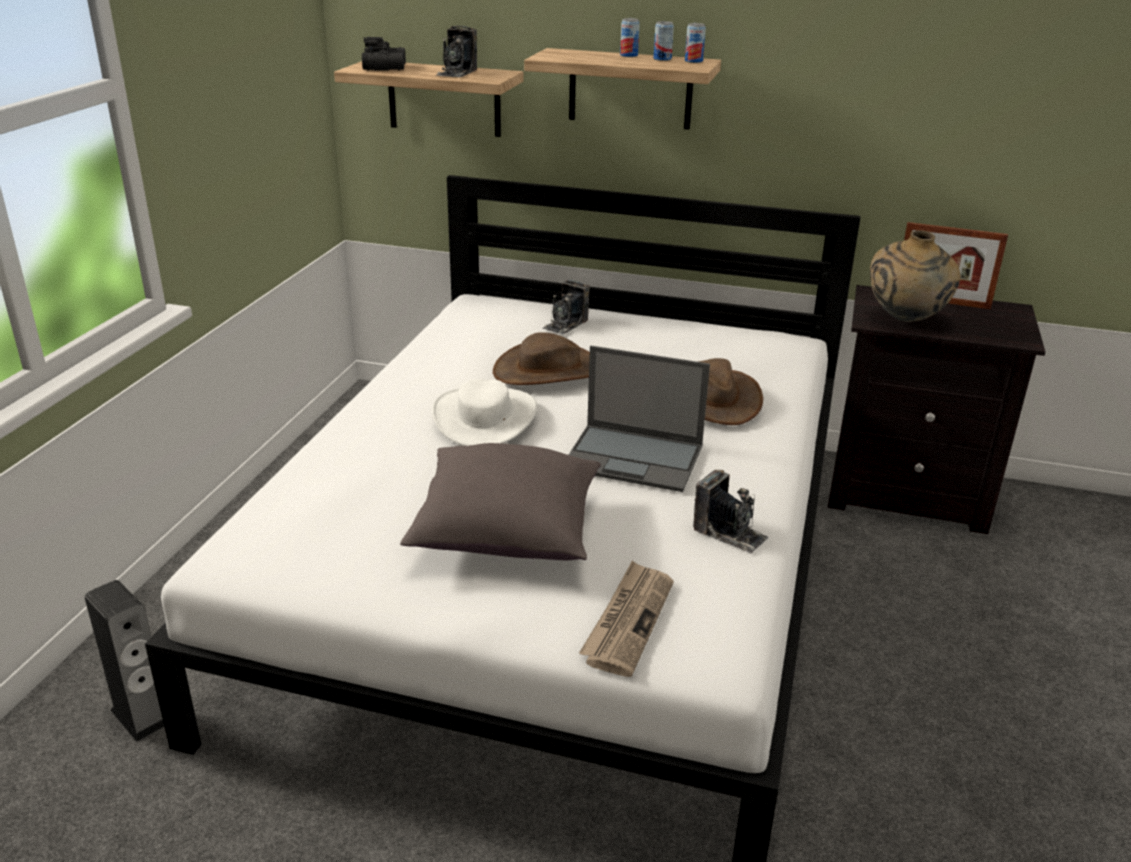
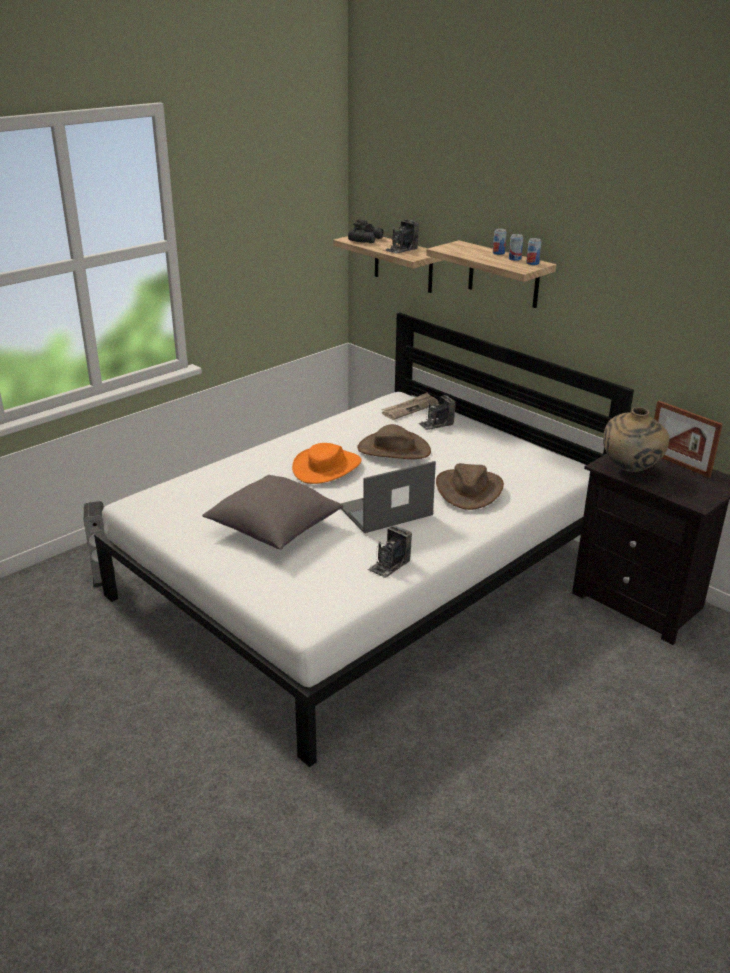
camera: 30 degrees right, 0 degrees up
(485, 418) = (327, 467): white hat -> orange hat
(628, 620) = (286, 588): newspaper -> newspaper (410, 408)
(635, 458) = (384, 511): laptop -> laptop turned 105 degrees clockwise
(729, 533) = (389, 565): camera -> camera turned 60 degrees clockwise

